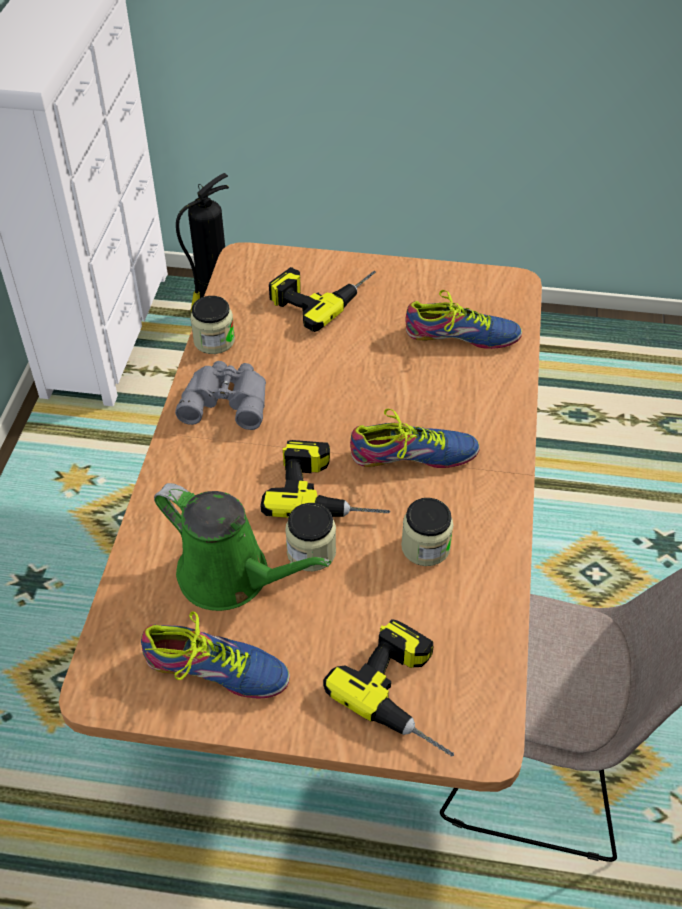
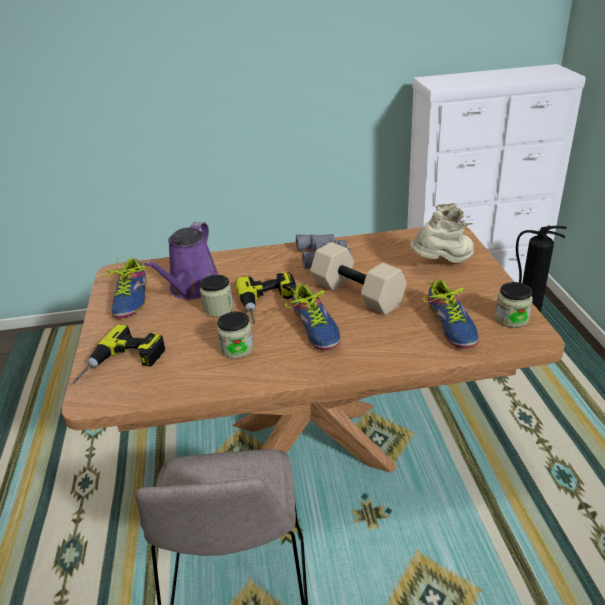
camera: 75 degrees right, 15 degrees down
(214, 341) = (370, 240): jar -> jar (511, 318)
(231, 577) = (192, 288): green watering can -> purple watering can
(321, 294) = (443, 263): power drill -> beige boot
(352, 396) = (355, 294): none -> beige dumbbell

